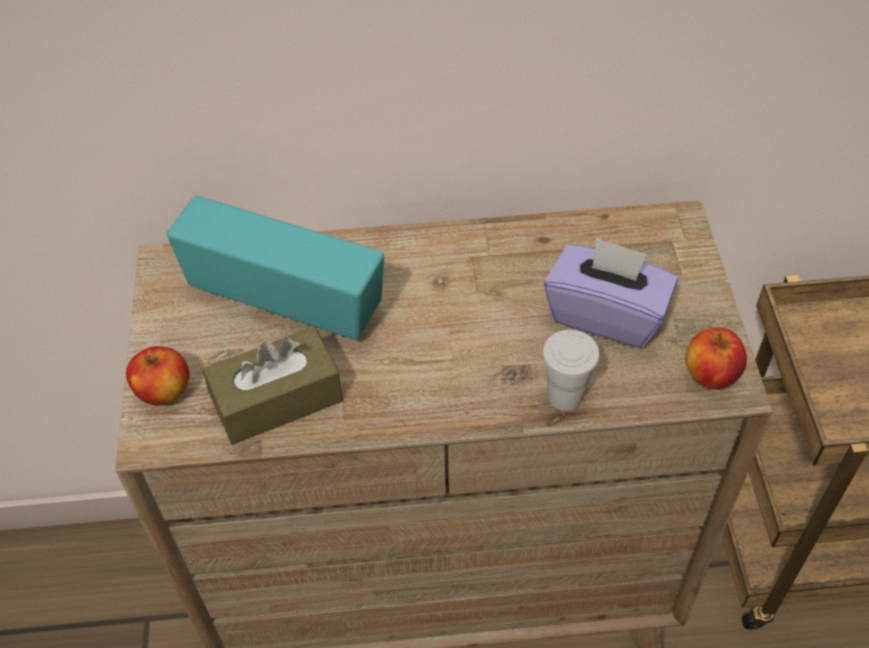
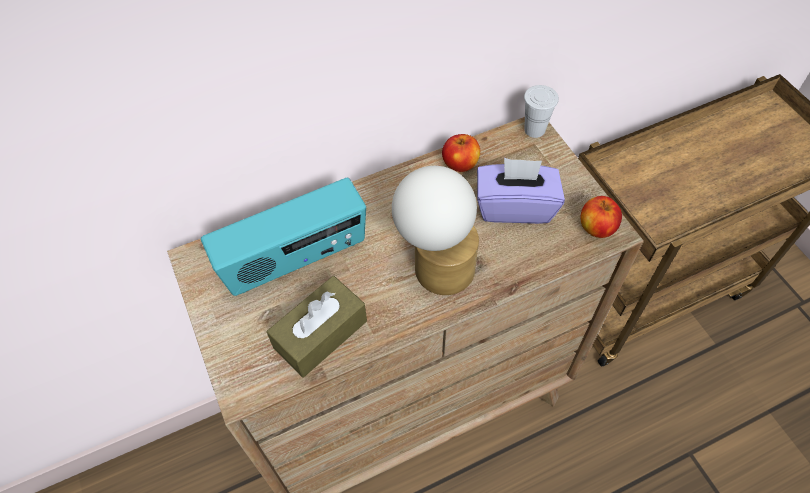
camera: 20 degrees left, 5 degrees up
(165, 391) = (236, 354): apple -> apple (460, 164)
(287, 300) = (295, 260): radio -> radio turned 150 degrees clockwise
(464, 359) = (436, 265): none -> table lamp
(565, 396) = (513, 271): white cup -> white cup (534, 130)

